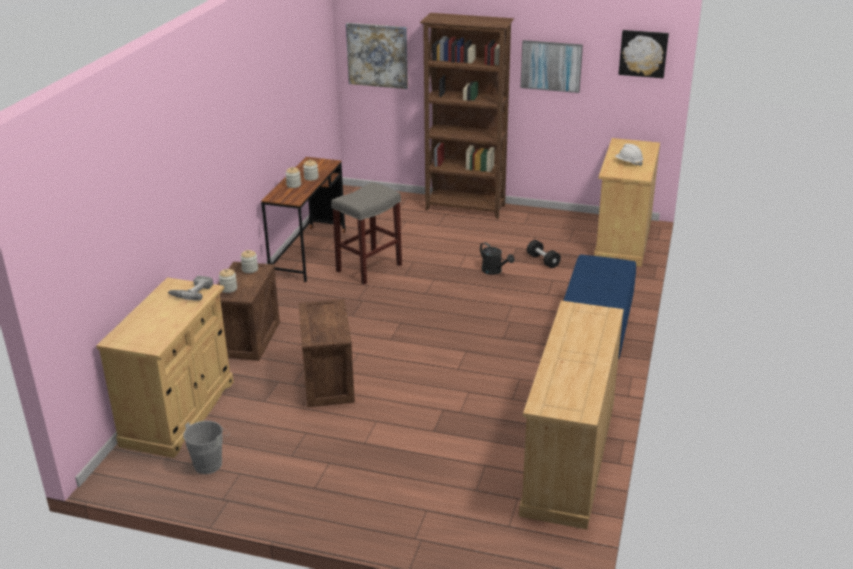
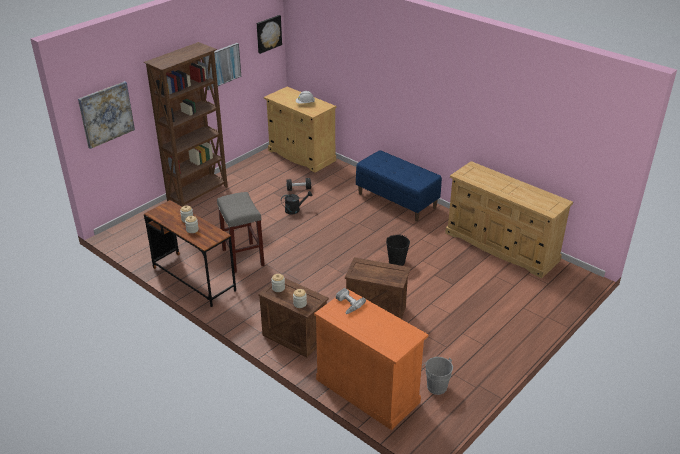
camera: 65 degrees left, 5 degrees up
(179, 413) = (367, 390): beige cabinet -> orange cabinet
(447, 372) = (396, 262): none -> black bucket

